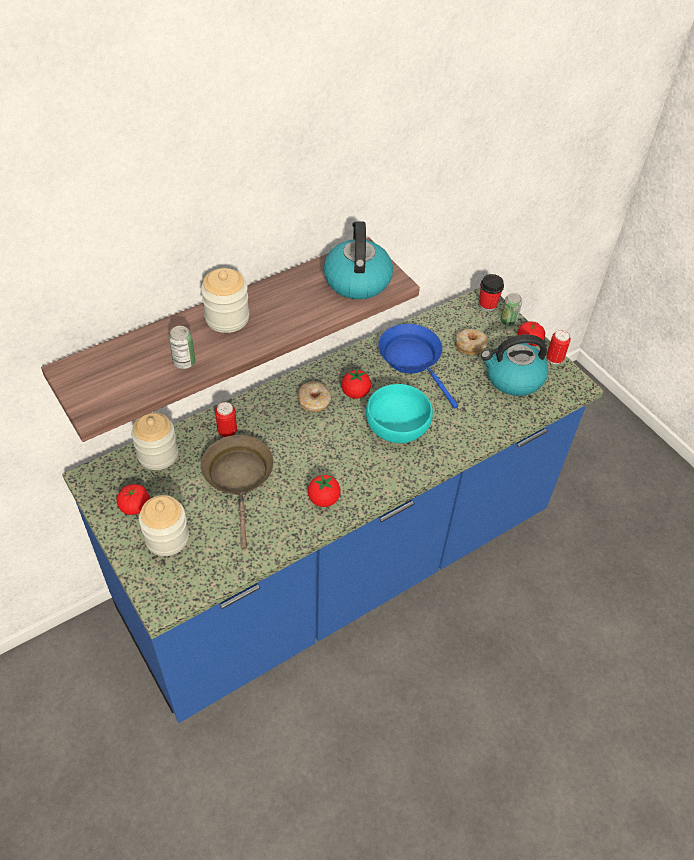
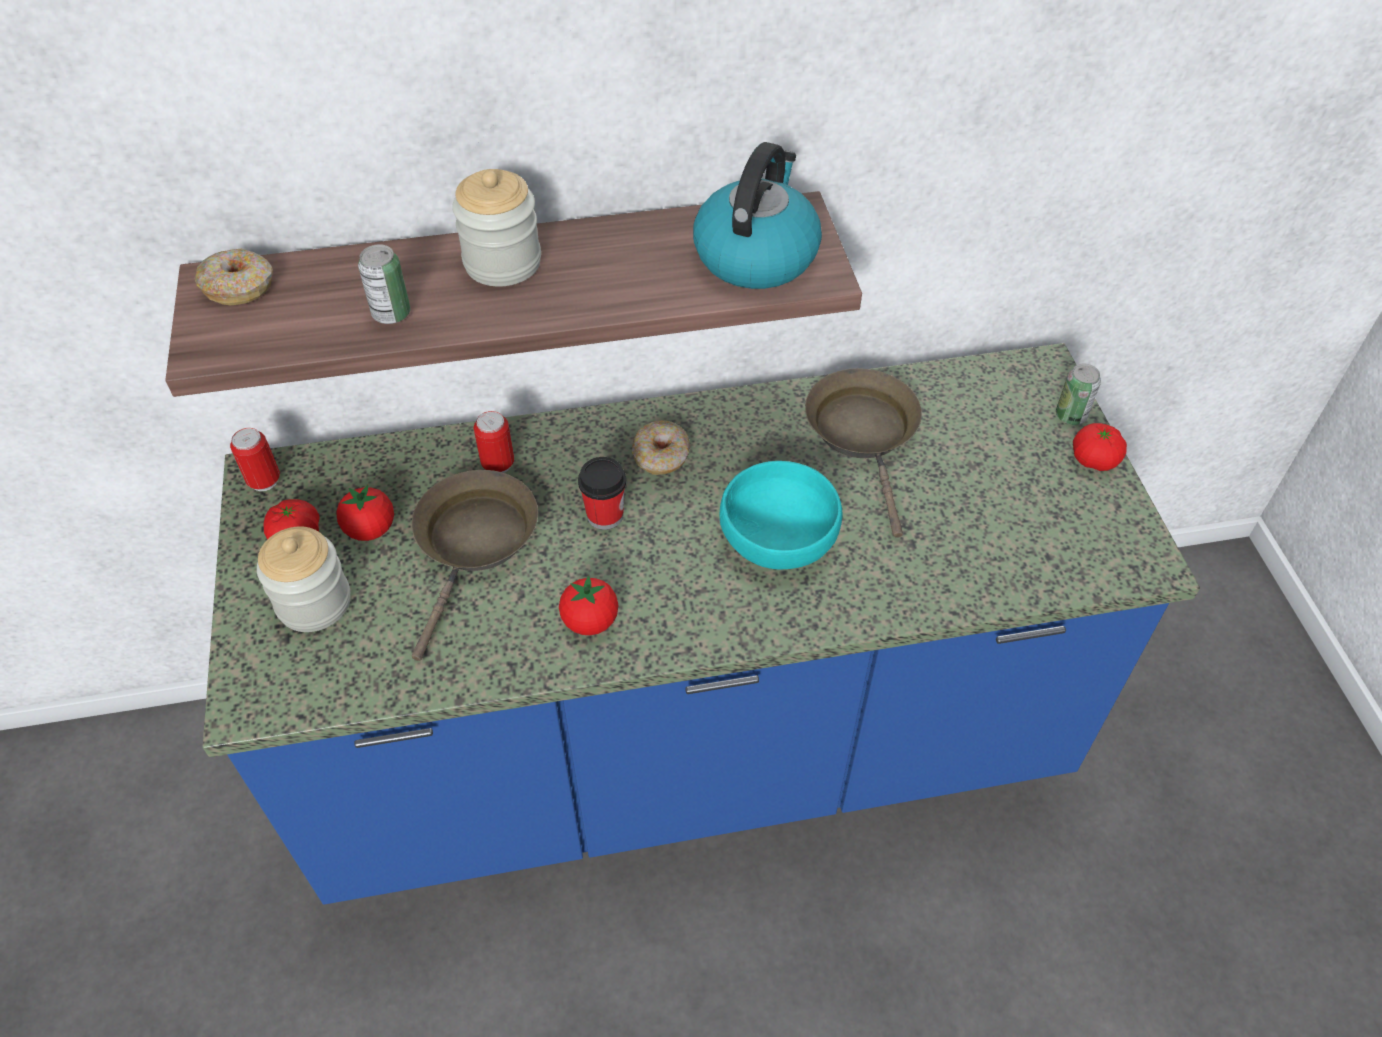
camera: 25 degrees right, 0 degrees up
(158, 454) = (375, 468): jar -> none
(355, 393) = (736, 462): tomato -> tomato (370, 529)
(413, 360) = (864, 435): blue frying pan -> brown frying pan
(470, 345) = (979, 438): donut -> donut (239, 286)
(487, 305) = (1045, 379): cup -> cup (605, 515)
(513, 378) = (1030, 516): kettle -> none
(554, 359) = (1127, 504): can -> can (264, 481)

